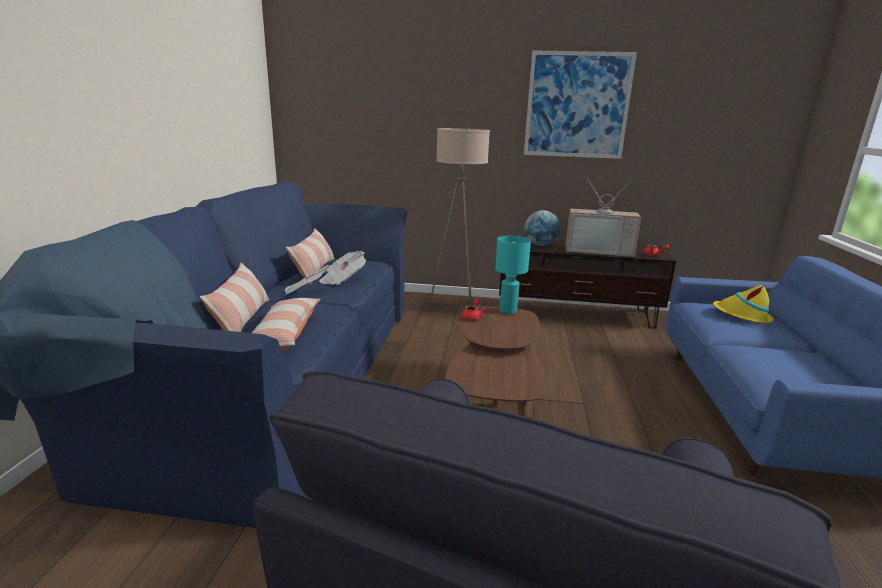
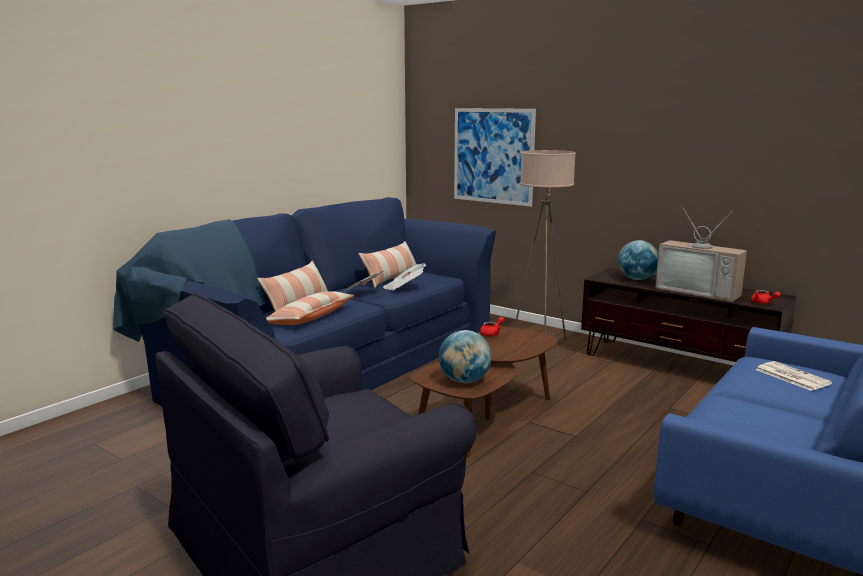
camera: 30 degrees right, 5 degrees down
(506, 378) = (464, 381): none -> globe
(507, 311) = (533, 334): turquoise table lamp -> none
(577, 105) = (690, 125): picture -> picture (493, 156)
(741, 316) = (791, 376): yellow hat -> newspaper

